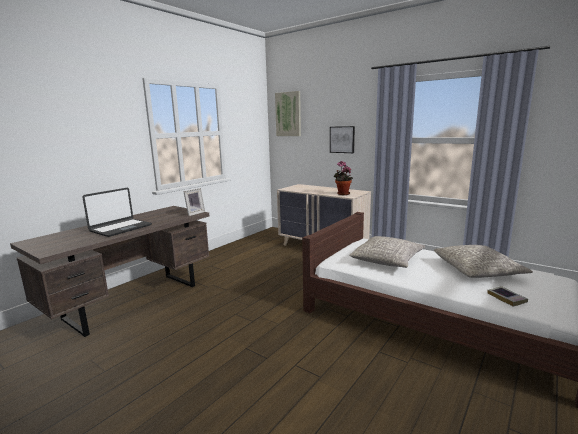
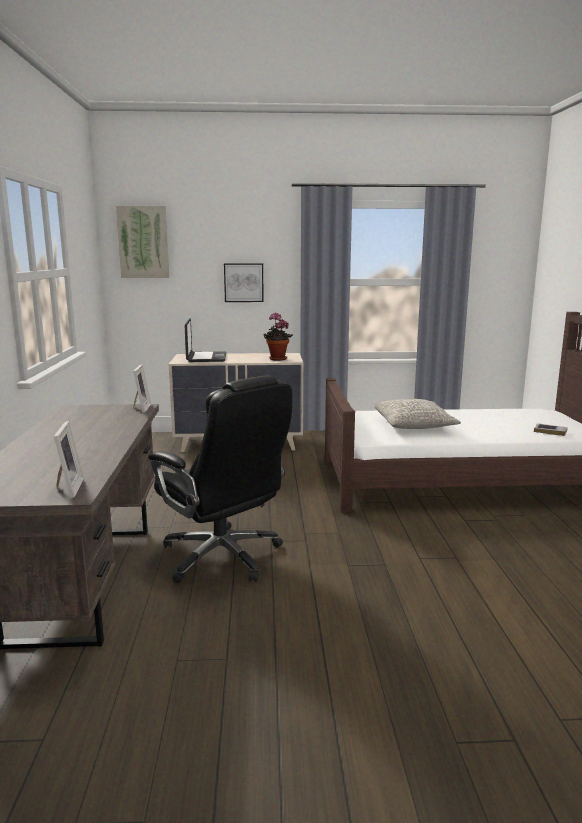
camera: 40 degrees left, 0 degrees up
(56, 248) = (67, 488): none -> picture frame
(120, 228) = (83, 445): laptop -> laptop (206, 358)
(199, 313) = (223, 557): none -> black office chair
(477, 270) = (495, 417): grey pillow -> none

